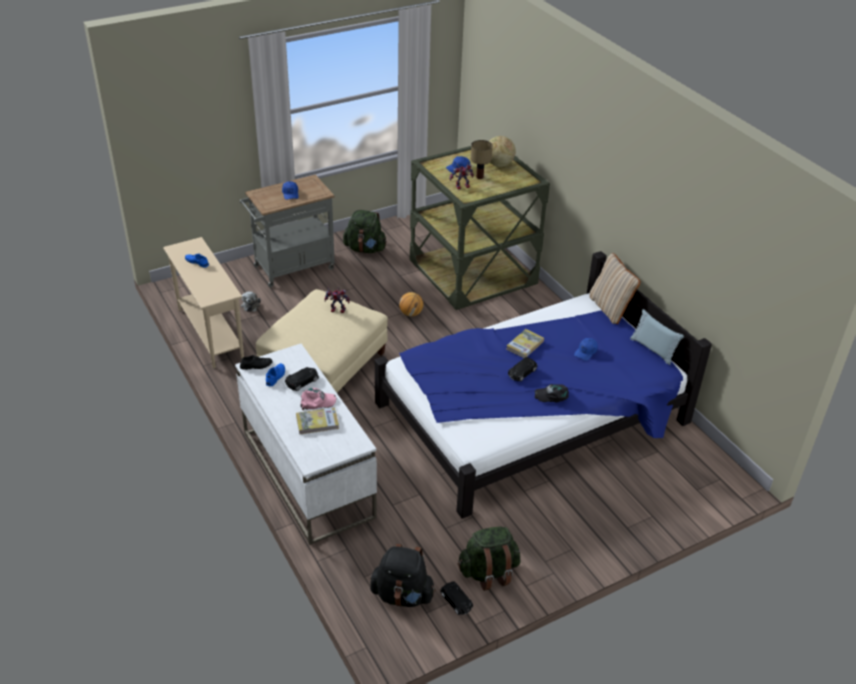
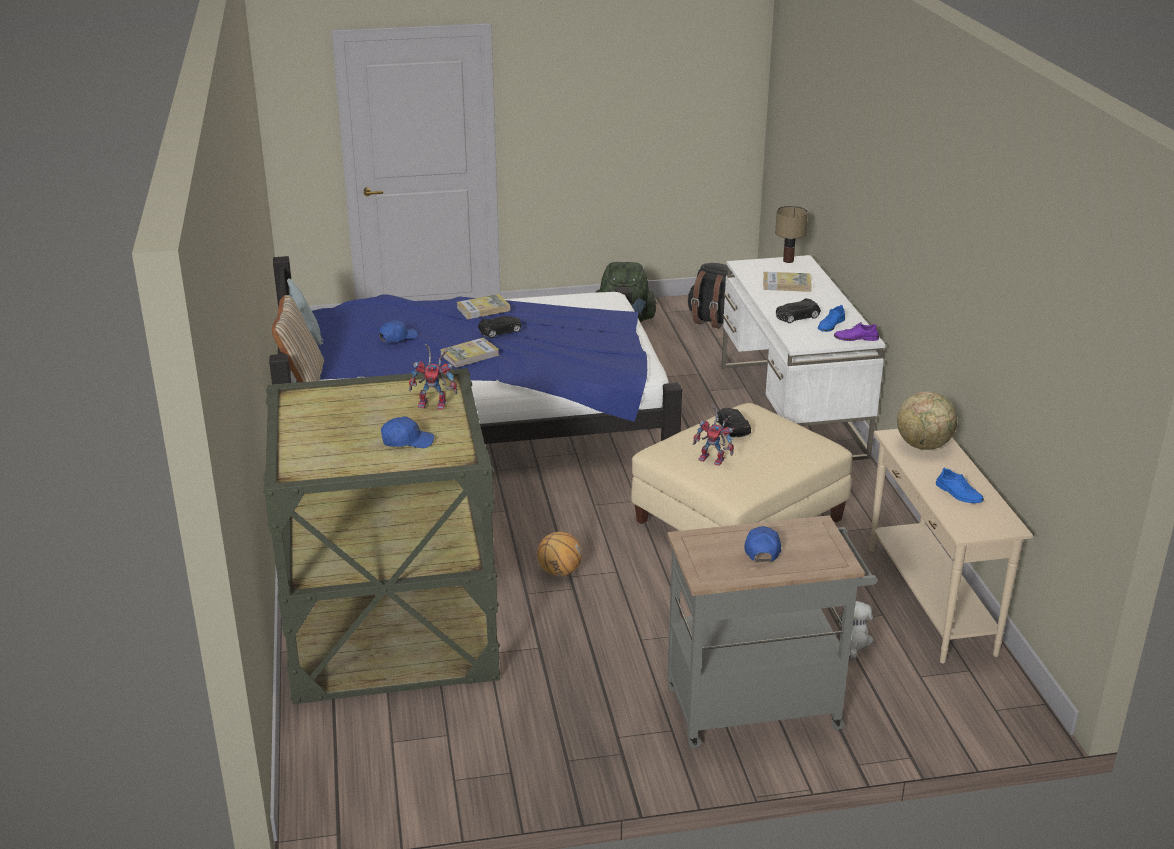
camera: 160 degrees left, 10 degrees down
(256, 365) = (856, 338): black shoe -> purple shoe
(317, 401) = (782, 299): pink cap -> none
(365, 249) = (581, 726): green backpack -> none
(456, 601) = (666, 311): black toy car -> black toy car (732, 427)
(479, 177) = (382, 416): table lamp -> table lamp (788, 260)
(498, 164) = (319, 435): globe -> globe (923, 445)
(552, 395) = (483, 309): black cap -> book

